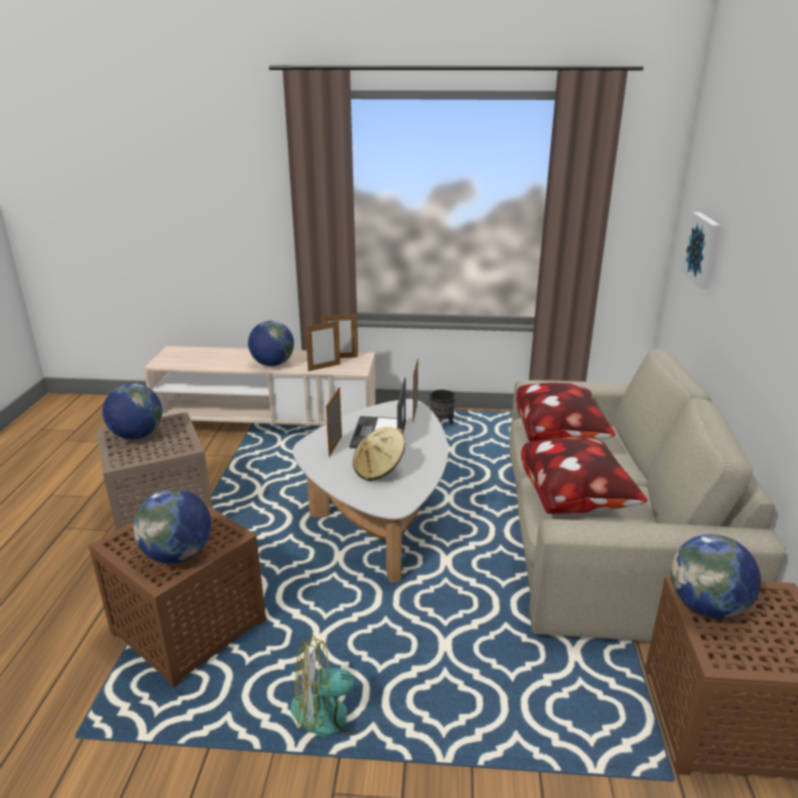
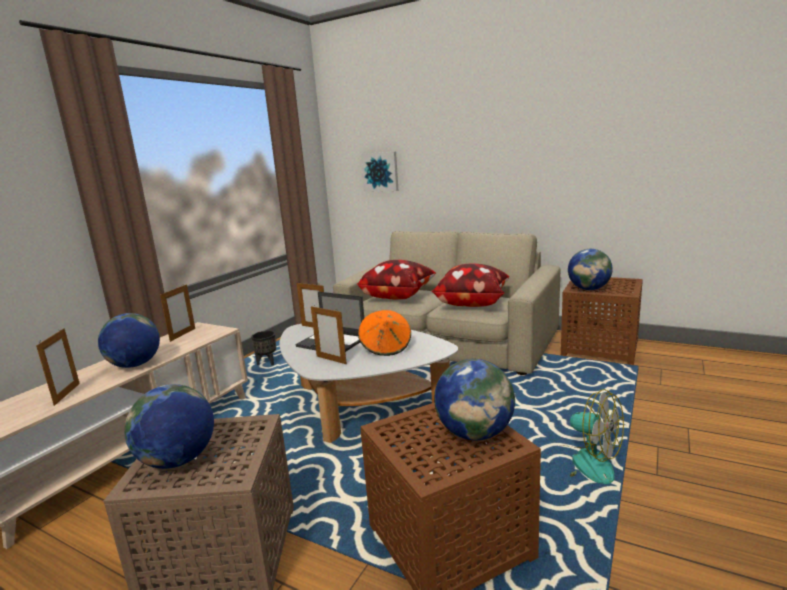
camera: 65 degrees left, 10 degrees down
(324, 367) = (190, 343): picture frame -> picture frame (67, 394)
(333, 713) = (582, 464): fan -> fan turned 60 degrees counterclockwise
(379, 469) = (386, 347): beige hat -> orange hat

